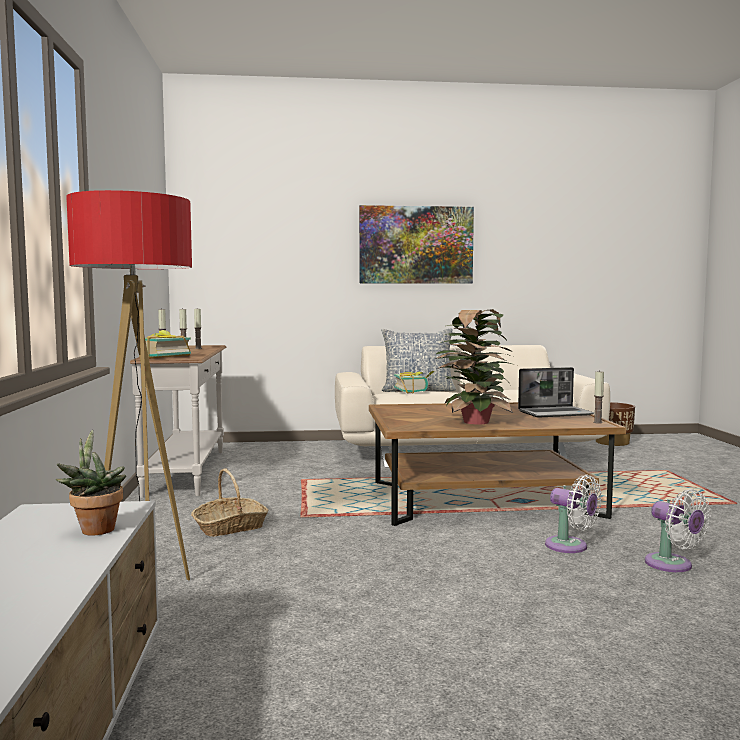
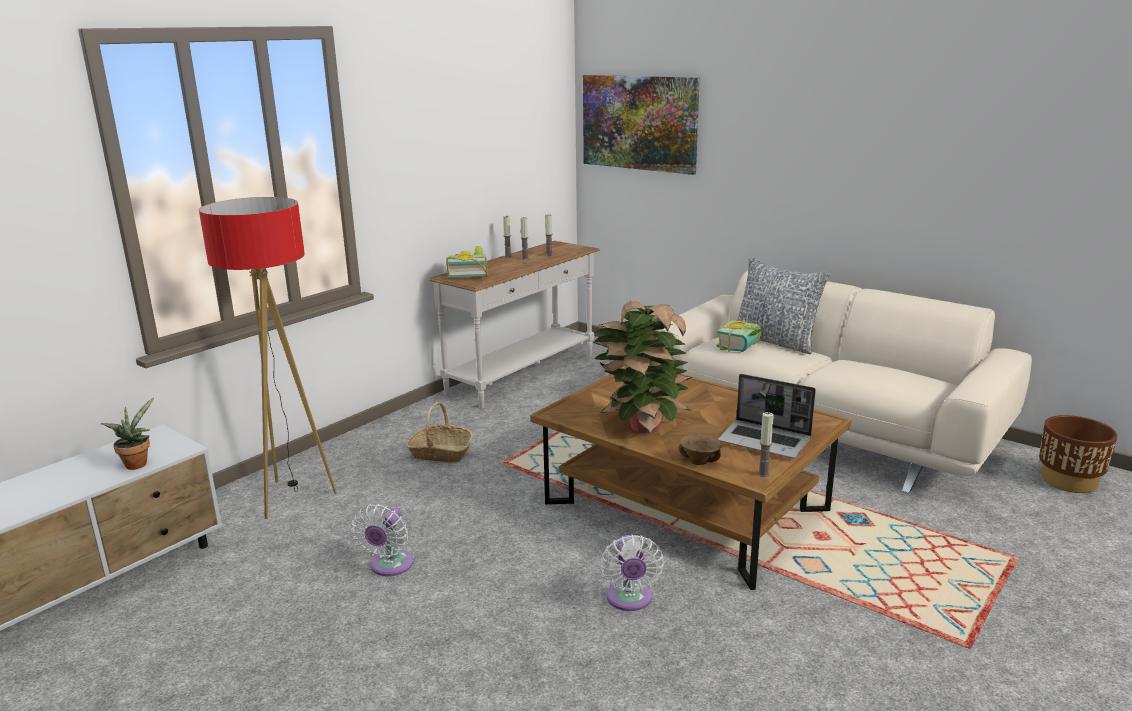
camera: 45 degrees right, 15 degrees up
(416, 245) = (834, 143): picture -> picture (639, 123)
(555, 425) = (698, 462): none -> brown bowl
(672, 565) = (668, 671): white fan -> white fan (389, 566)

